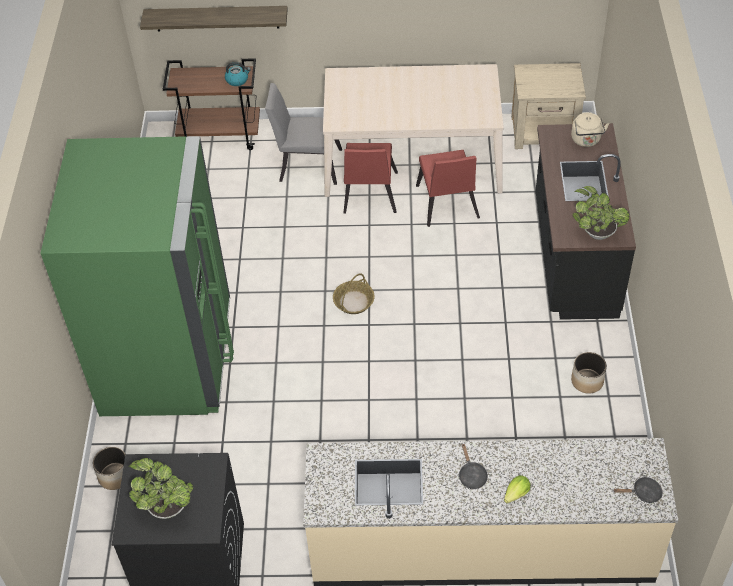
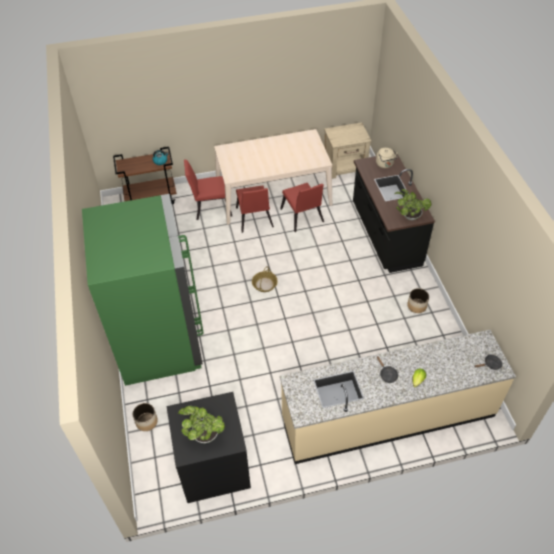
camera: 15 degrees left, 0 degrees up
(216, 18) = (142, 124): shelf -> none
(306, 164) = (210, 207): grey chair -> red chair

